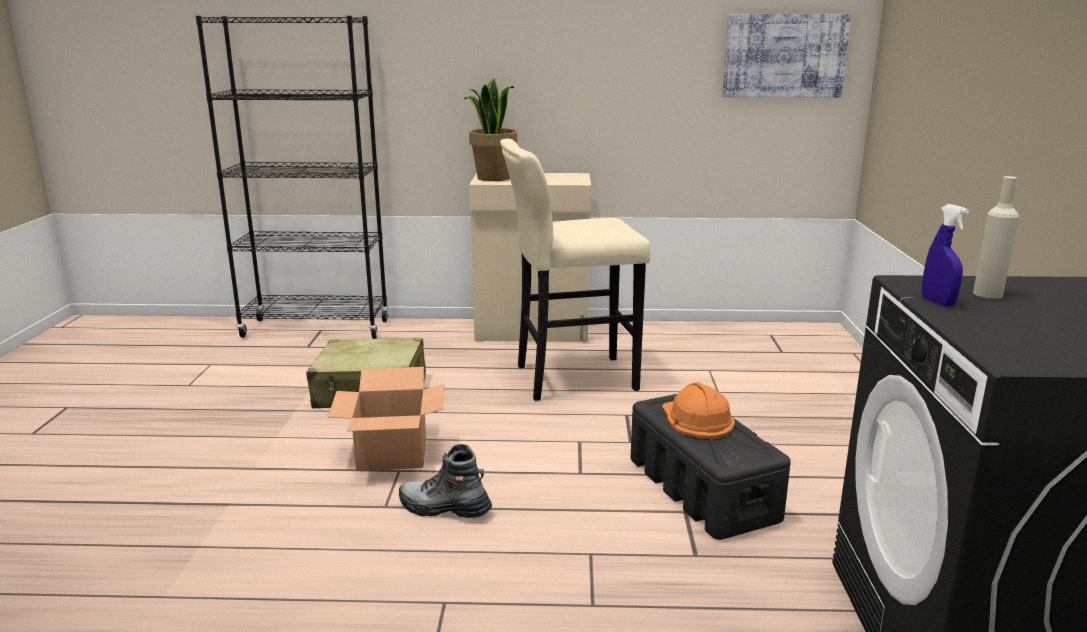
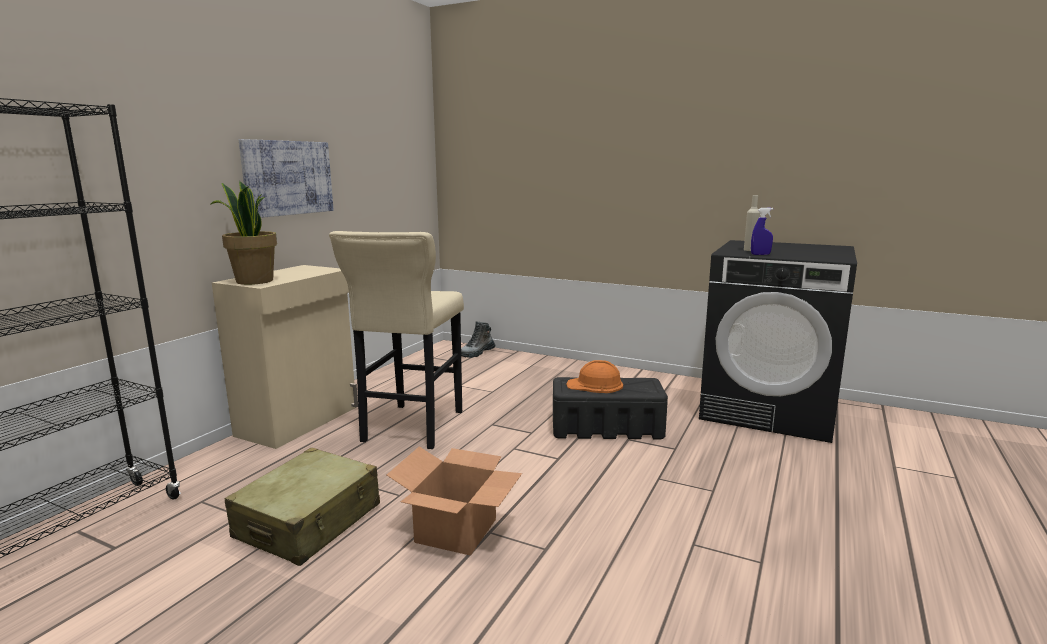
camera: 65 degrees left, 5 degrees down
(444, 509) = (569, 521): boot -> boot (476, 353)
(784, 55) = (399, 160): picture -> picture (288, 178)

